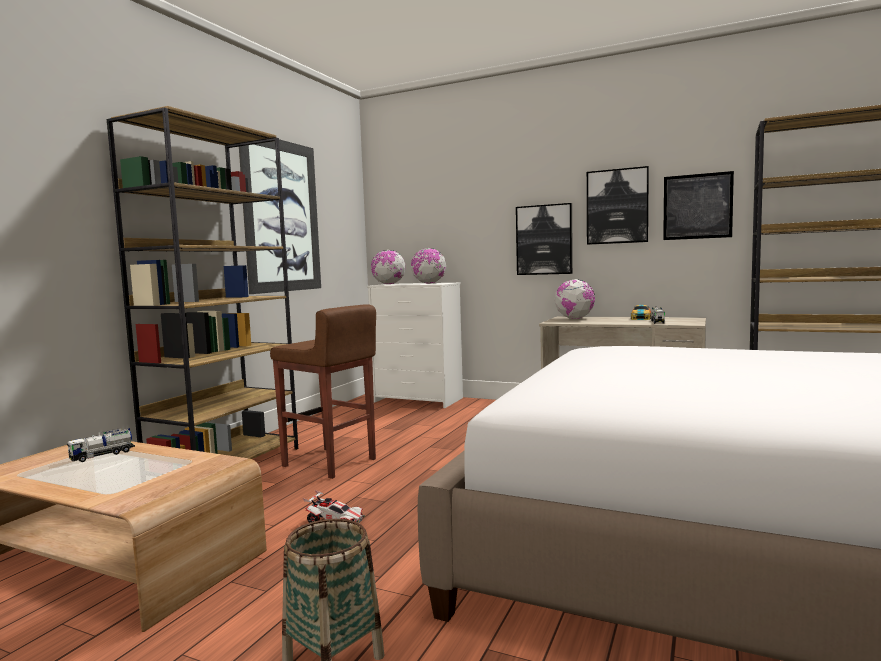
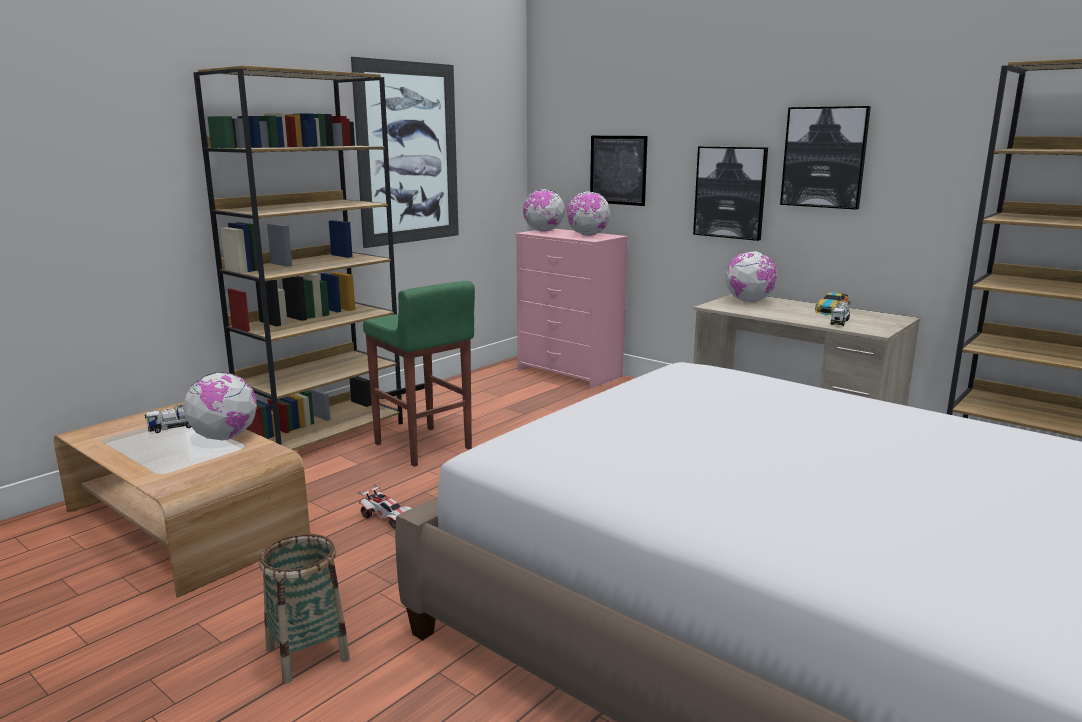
camera: 15 degrees right, 10 degrees up
(164, 457) = (225, 437): none -> globe
(329, 463) = (422, 447): brown stool -> green stool
(419, 400) = (570, 373): white dresser -> pink dresser
(697, 206) = (928, 167): picture -> picture (618, 170)

